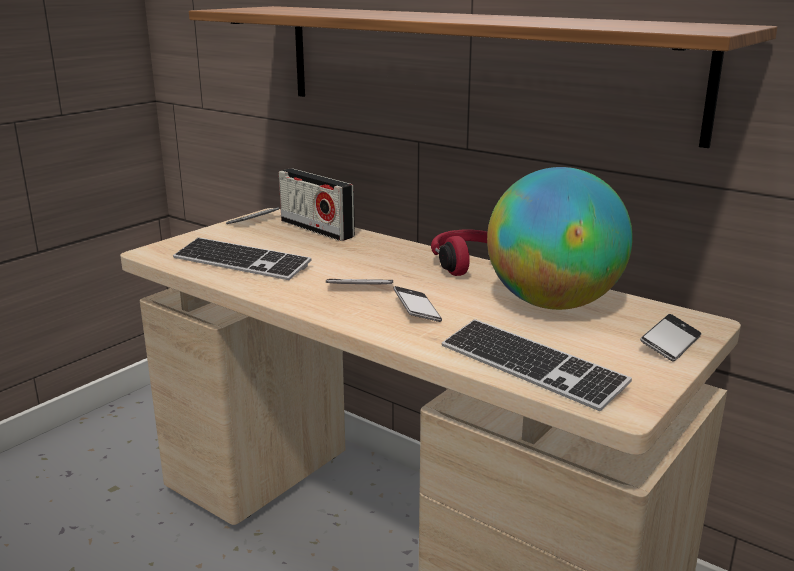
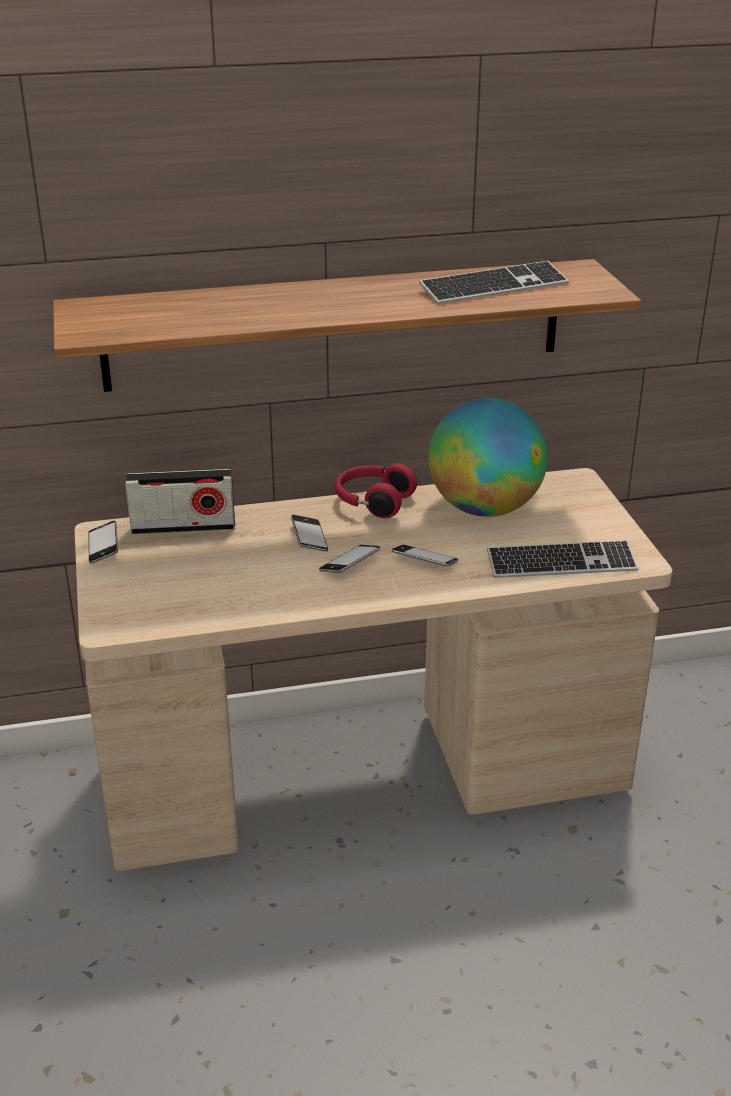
camera: 50 degrees left, 10 degrees up
(241, 262) = (212, 593): keyboard -> keyboard (494, 287)
(670, 343) = (589, 504): phone -> phone (309, 538)

